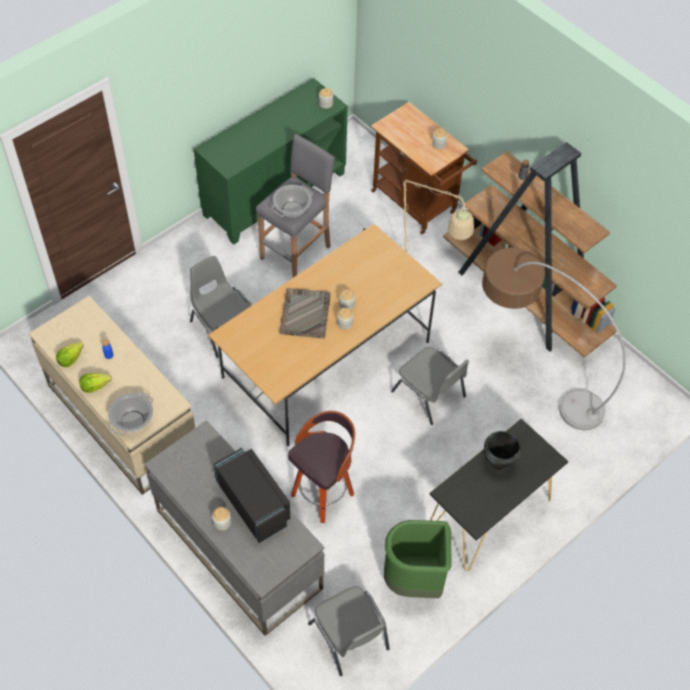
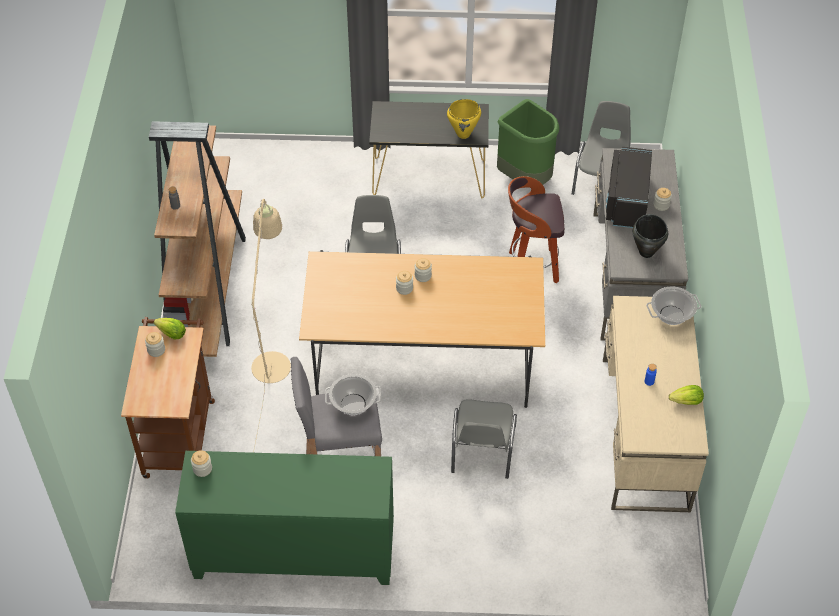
camera: 135 degrees left, 5 degrees down
(95, 386) = (682, 363): lettuce -> lettuce (172, 334)
(305, 313) = (446, 305): grey tray -> none
(460, 487) = (463, 134): none -> yellow cooking pot
(498, 464) = (421, 129): black cooking pot -> black cooking pot (646, 252)
(530, 376) = (284, 232): floor lamp -> none

